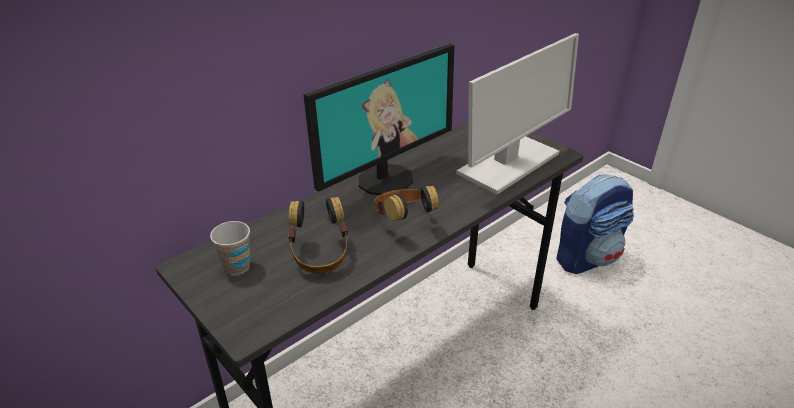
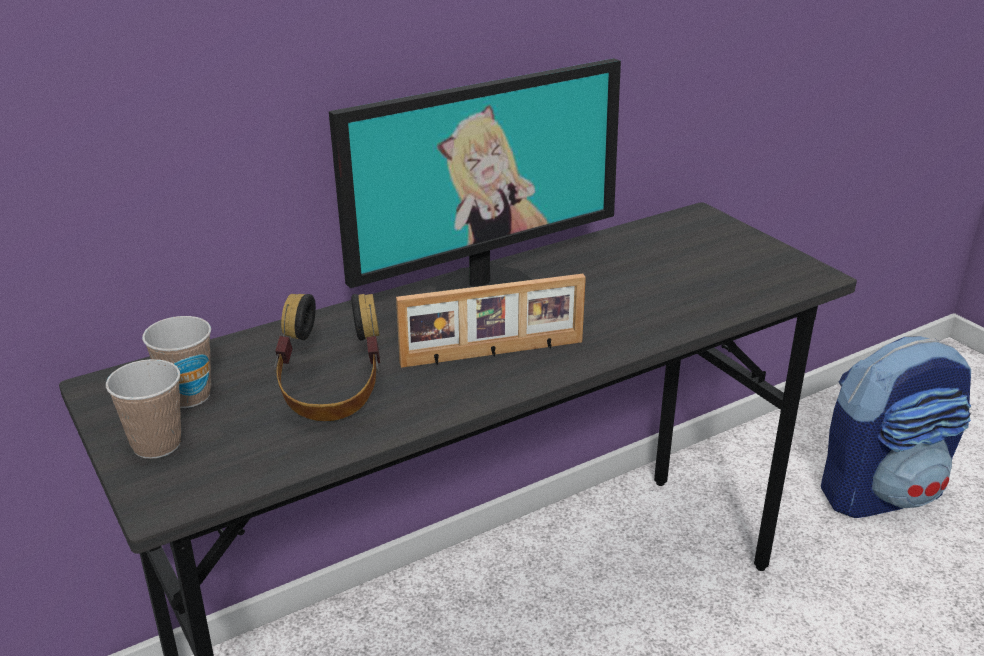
camera: 10 degrees right, 5 degrees down
(229, 300) = (157, 445): none -> cup
(403, 220) = (493, 354): headphones -> picture frame
(508, 164) = (711, 284): monitor -> none

